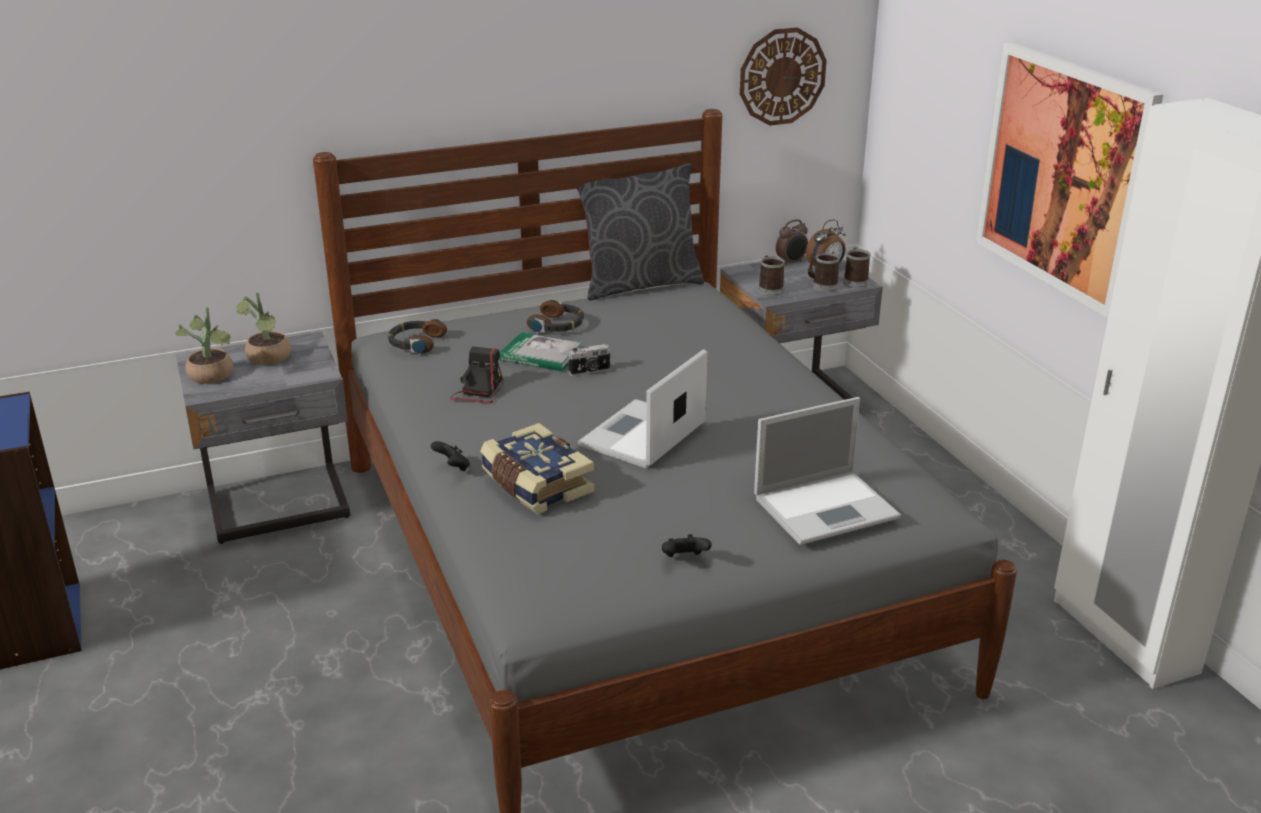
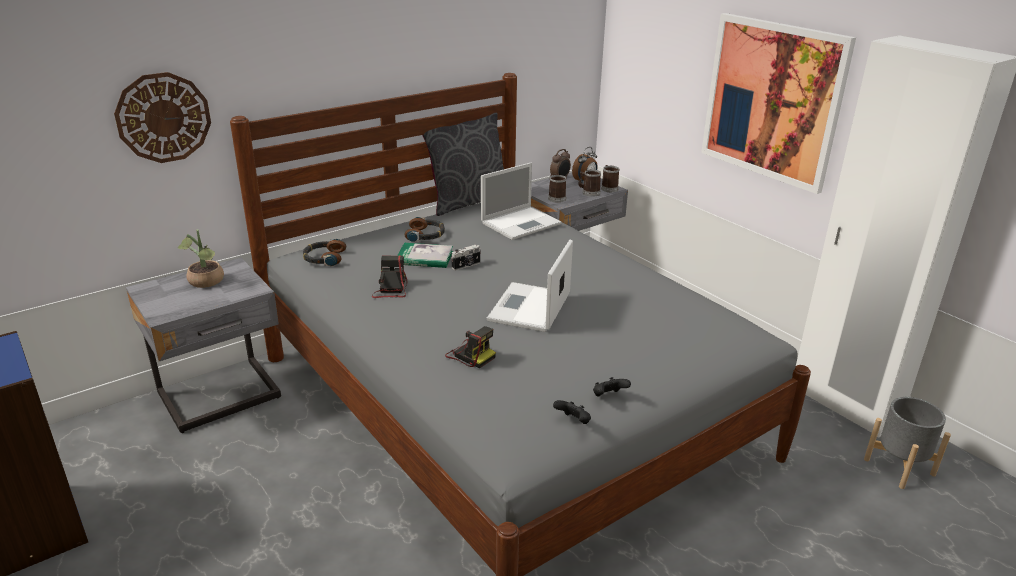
camera: 15 degrees left, 0 degrees up
(212, 377) = (165, 301): potted plant -> none
(452, 468) = (399, 349): black game controller -> black game controller (573, 421)
(535, 485) = (470, 355): book -> camera
(782, 76) = (550, 48): wall clock -> wall clock (163, 118)
(828, 507) = (686, 343): laptop -> laptop (522, 223)
(1161, 734) = (899, 467): none -> grey planter

